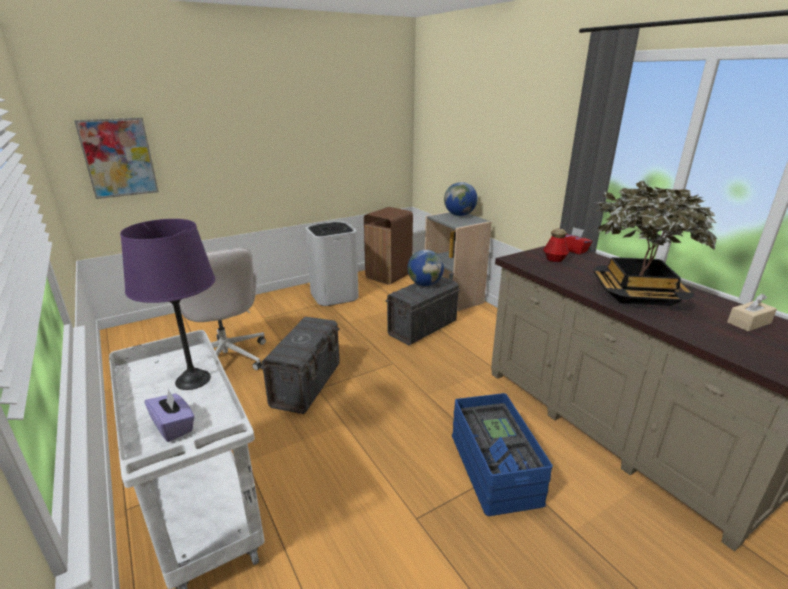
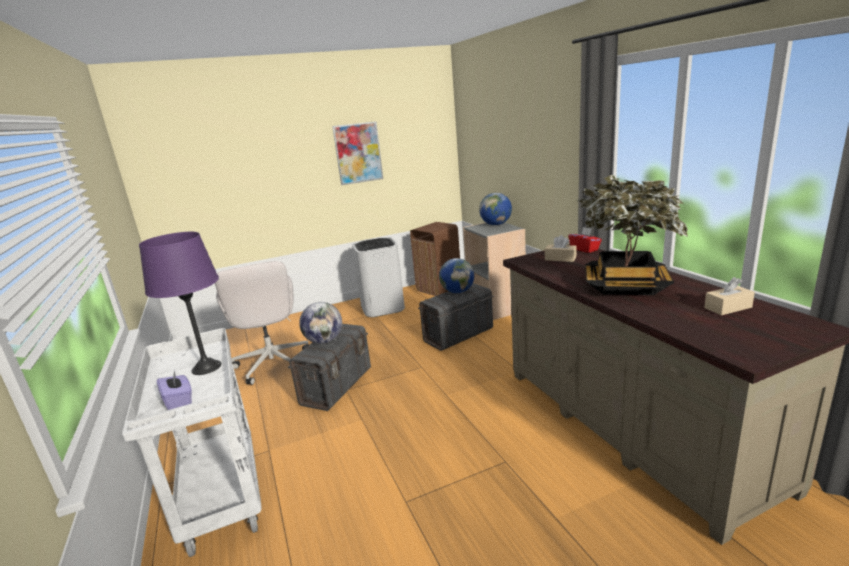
camera: 10 degrees right, 5 degrees down
(118, 158) = (187, 191): picture -> picture (358, 153)
(297, 337) = (324, 341): none -> globe
(495, 467) = (494, 459): blue storage box -> none
(554, 259) = (560, 258): bottle -> beige tissue box

